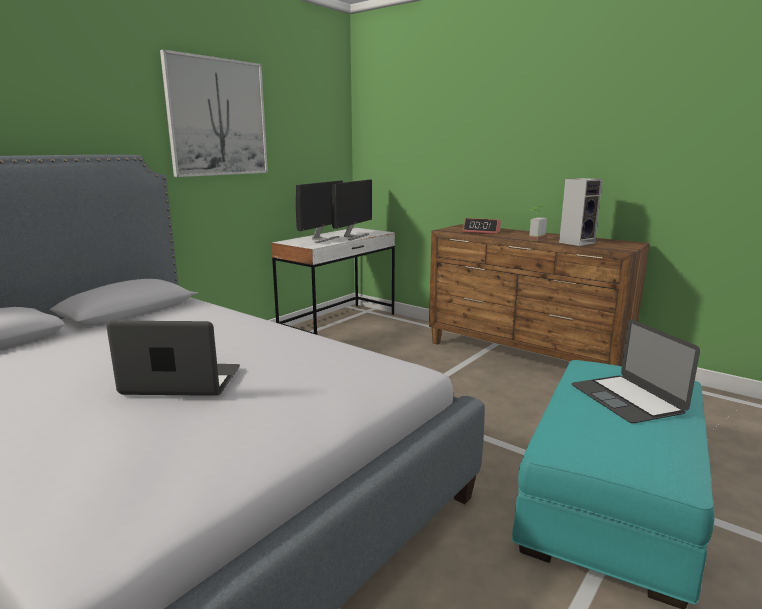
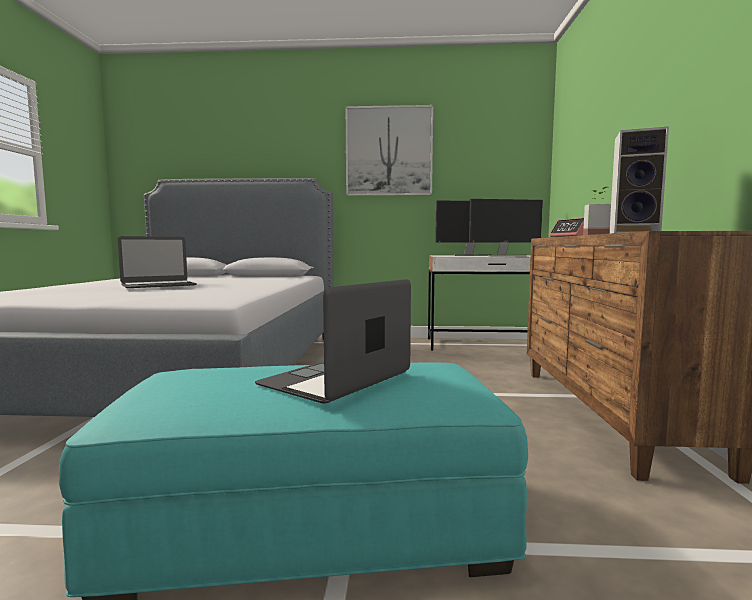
camera: 55 degrees right, 10 degrees down
(182, 381) = (158, 285): laptop -> laptop turned 90 degrees clockwise

